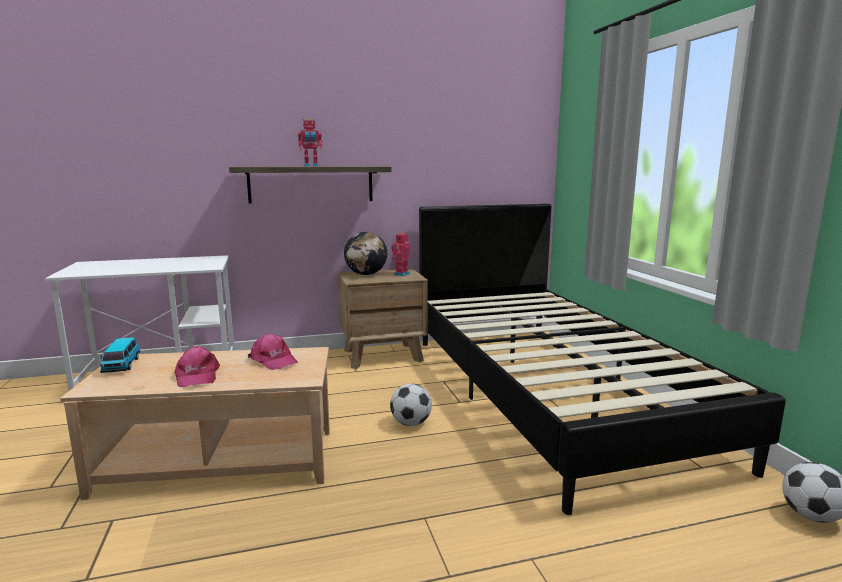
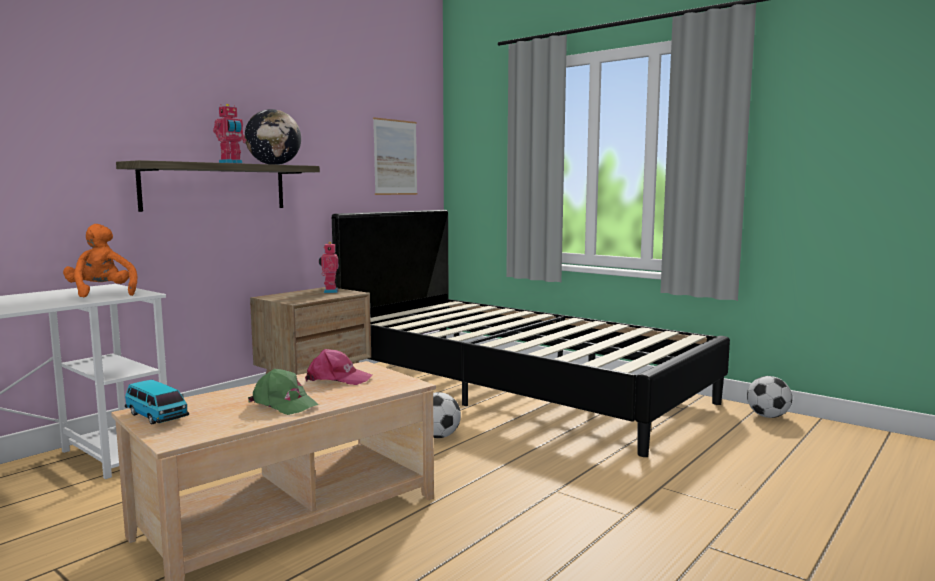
camera: 35 degrees left, 5 degrees down
(193, 264) = (102, 293): none -> orange plush toy
(197, 376) = (284, 404): pink cap -> green cap
(366, 274) = (290, 295): globe -> globe (274, 164)
(495, 154) = (395, 157): none -> picture

